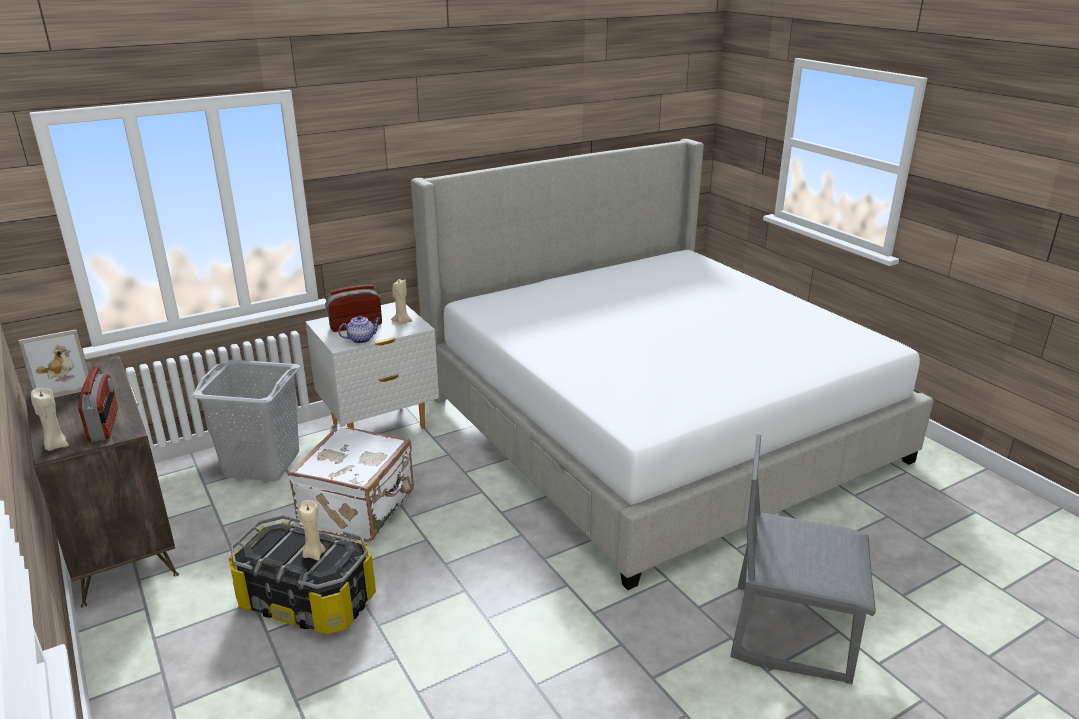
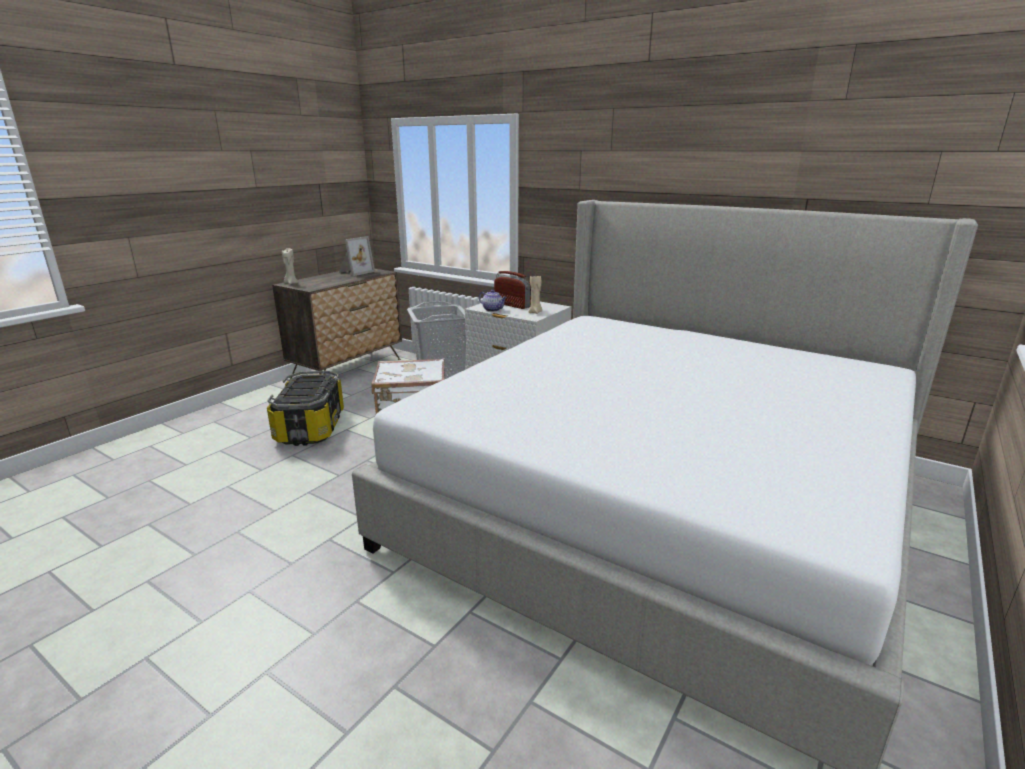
camera: 65 degrees right, 5 degrees down
(63, 385) = (355, 272): picture frame -> picture frame turned 90 degrees counterclockwise
(104, 425) = (316, 284): radio -> none
(314, 554) = (302, 392): beige candle -> none
(791, 632) = (334, 683): grey chair -> none

